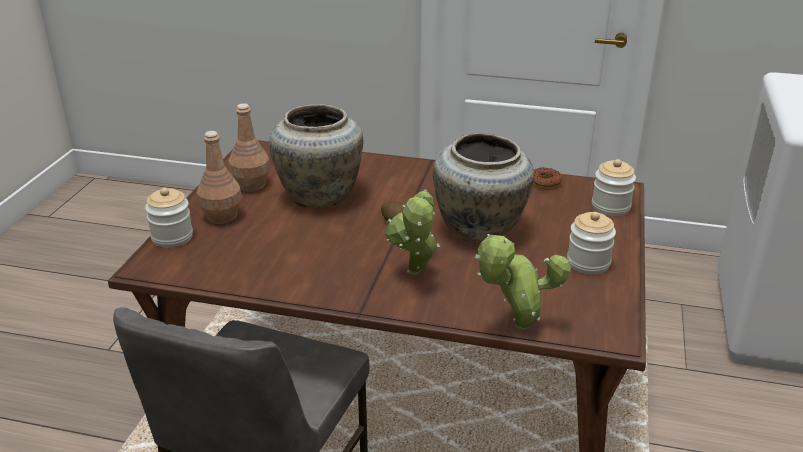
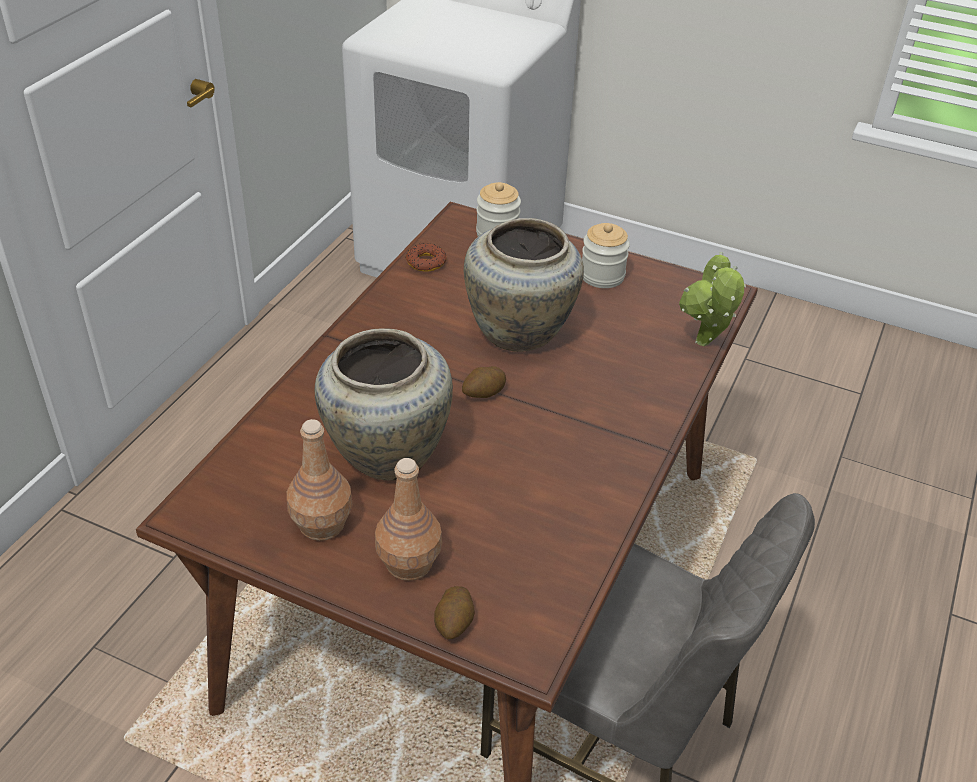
camera: 80 degrees left, 10 degrees up
(172, 237) = (454, 623): jar -> potato
(415, 274) = (600, 396): potted plant -> none

